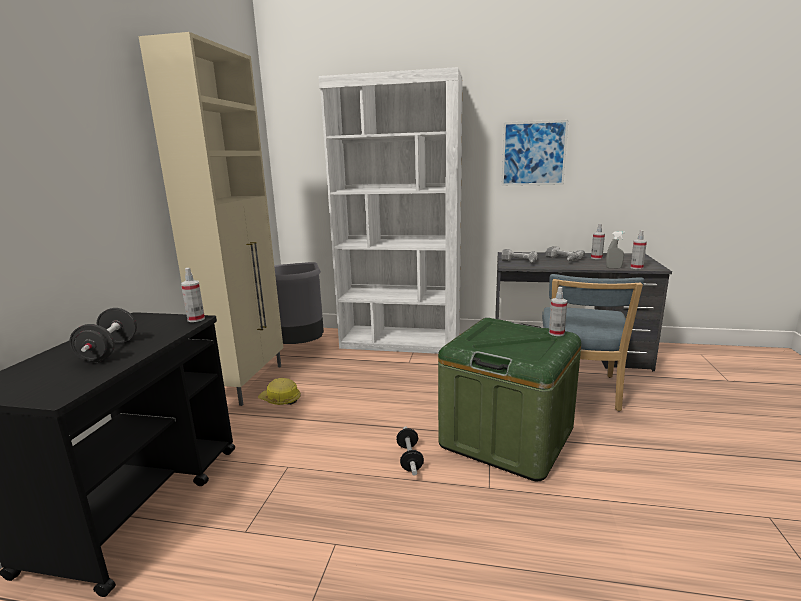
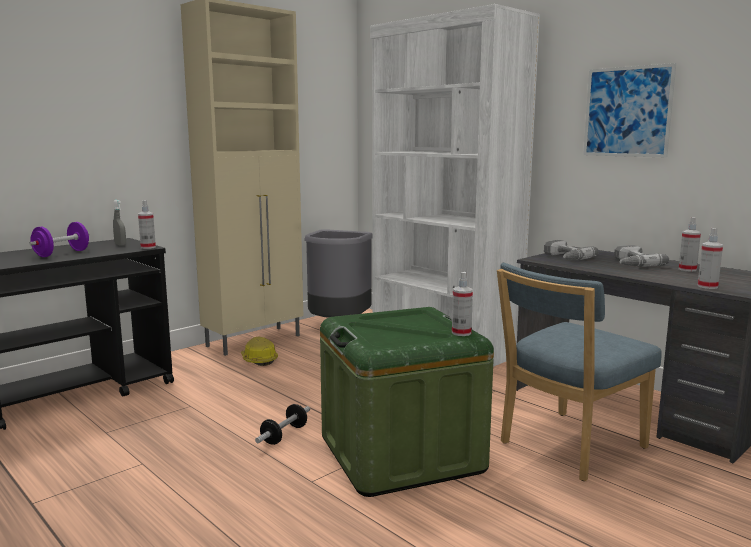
camera: 35 degrees right, 5 degrees down
(109, 351) = (62, 253): black dumbbell -> purple dumbbell
(613, 268) = (671, 281): grey spray bottle -> grey spray bottle (120, 245)

